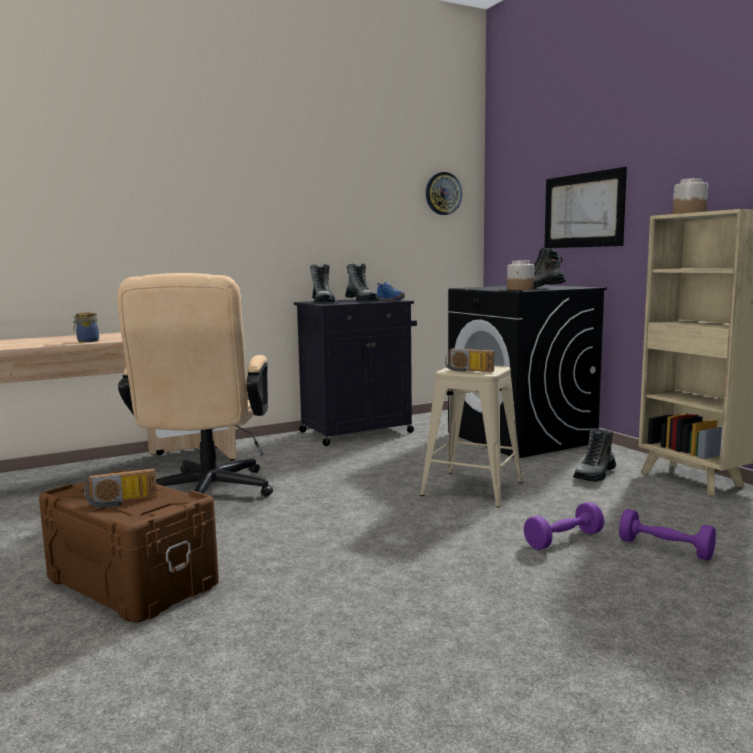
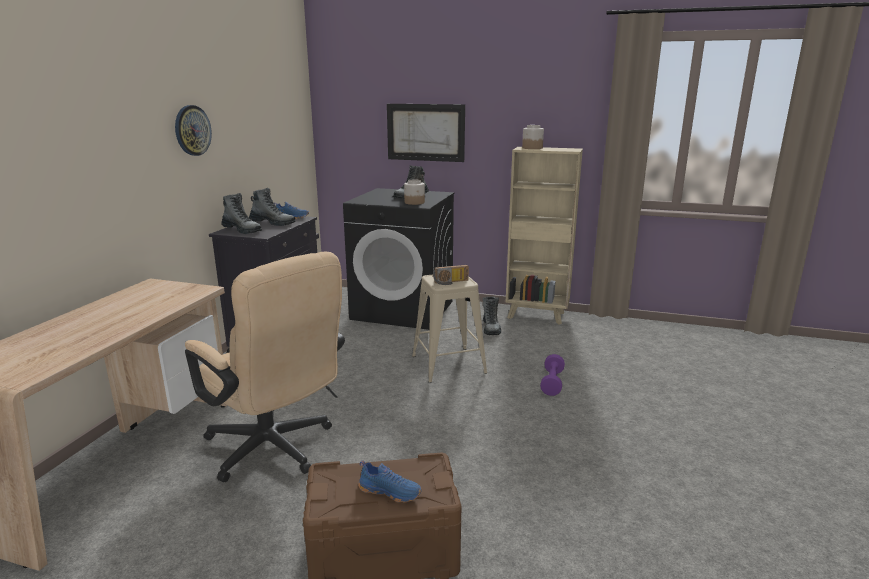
camera: 45 degrees left, 10 degrees up
(87, 341) = (95, 340): jar -> none
(122, 502) = (390, 491): radio -> blue shoe
(443, 193) = (290, 109): wall clock -> wall clock (192, 130)
(665, 549) = (597, 369): purple dumbbell -> none

